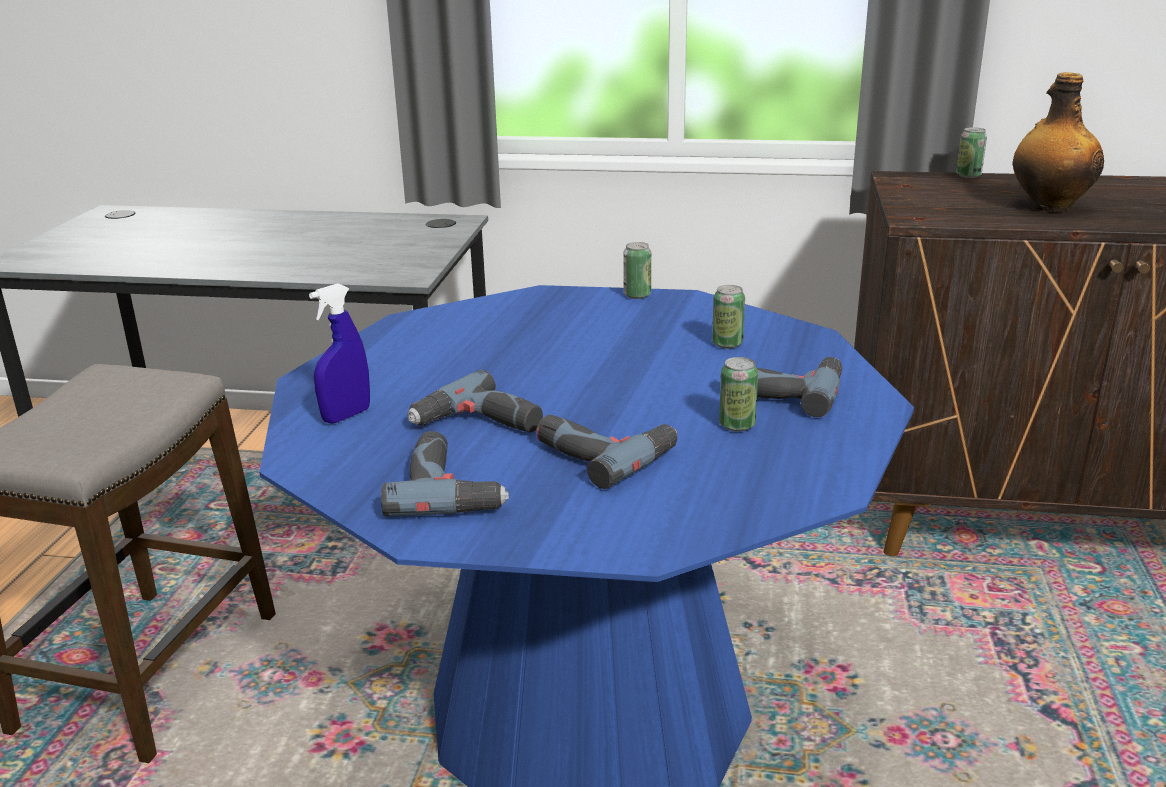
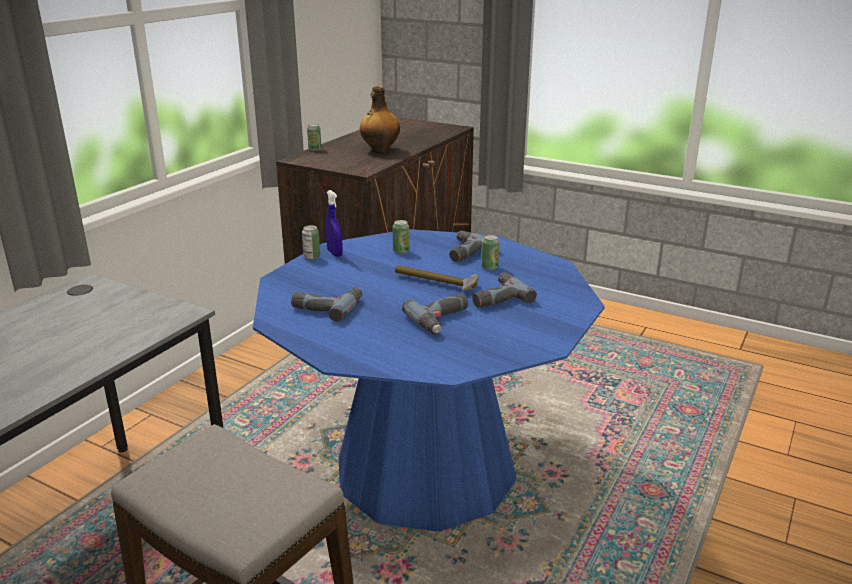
camera: 70 degrees left, 0 degrees up
(346, 416) = (402, 353): blue spray bottle -> blue spray bottle (334, 253)
(451, 488) = (507, 335): power drill -> power drill (327, 306)
(621, 392) = (435, 283): none -> hammer

